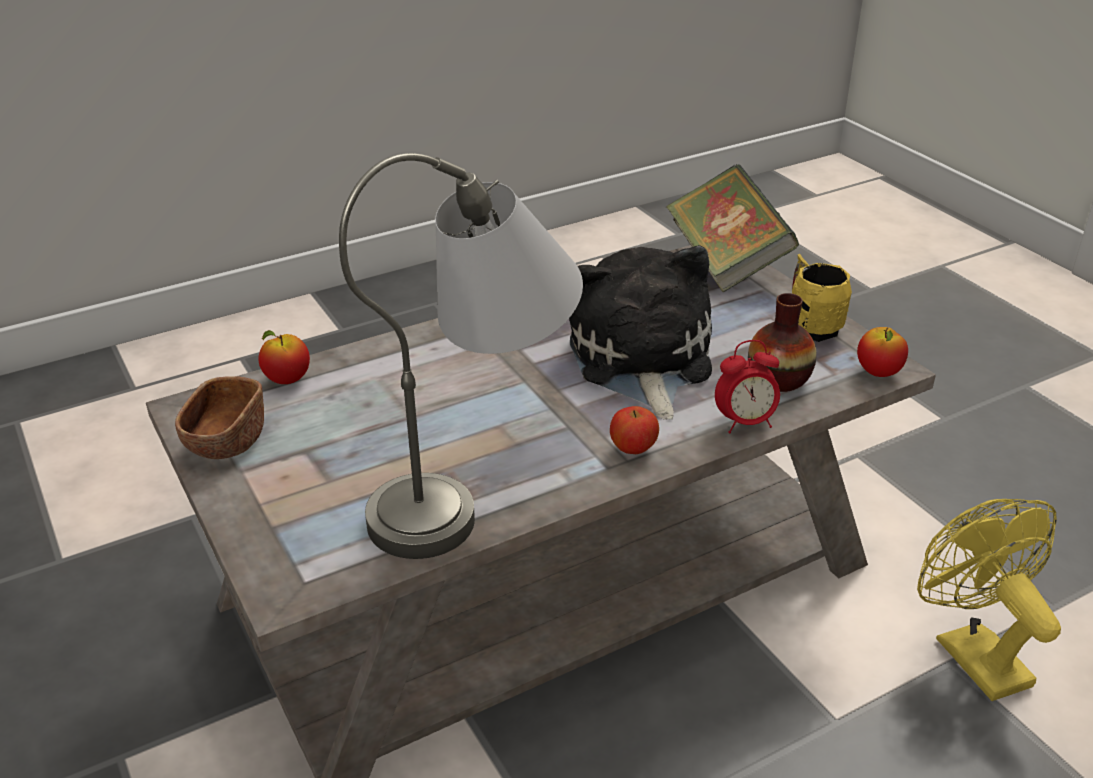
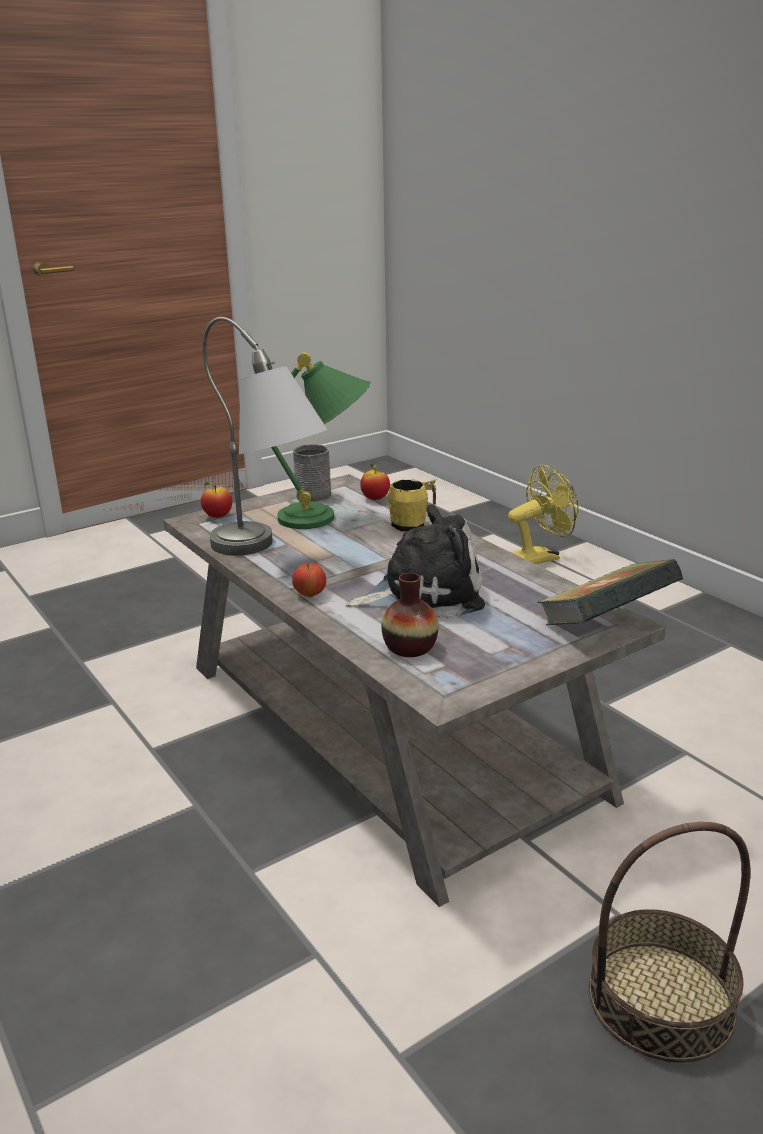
camera: 85 degrees right, 10 degrees down
(226, 441) = (314, 493): brown bowl -> grey mug
(352, 429) = (327, 518): none -> green table lamp
(745, 423) = (345, 633): alarm clock -> none
(811, 324) = (505, 665): yellow mug -> yellow mug (413, 524)
(878, 373) = (429, 694): apple -> apple (217, 516)
(947, 451) = (661, 1000): none -> basket
(971, 653) = (328, 971): yellow fan -> yellow fan (540, 557)

